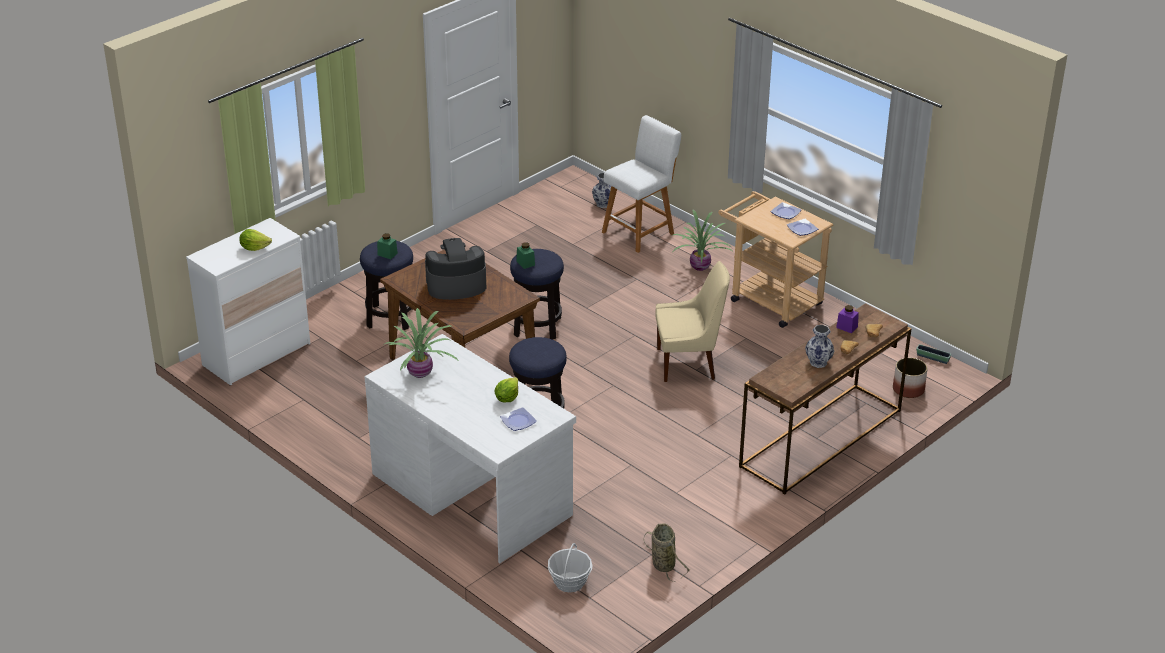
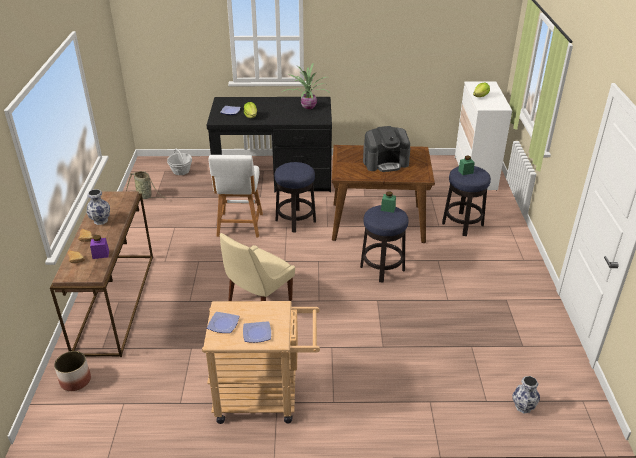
camera: 135 degrees right, 0 degrees up
(456, 285) = (385, 162): coffee machine -> coffee machine turned 45 degrees clockwise
(472, 493) = (274, 177): white desk -> black desk
(640, 232) = (450, 397): white stool -> white stool (239, 226)
(701, 266) = (356, 394): potted plant -> none
(932, 358) = (72, 428): planter -> none

